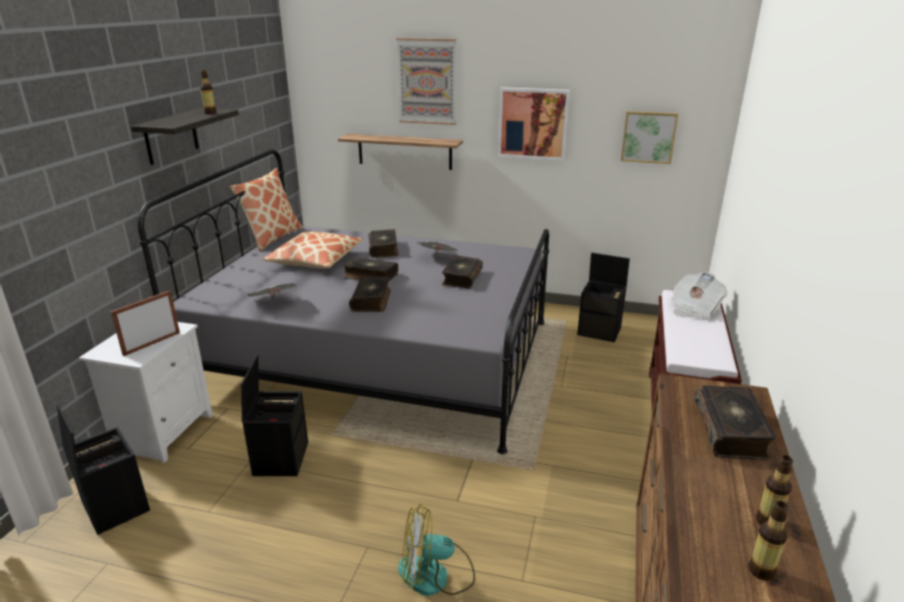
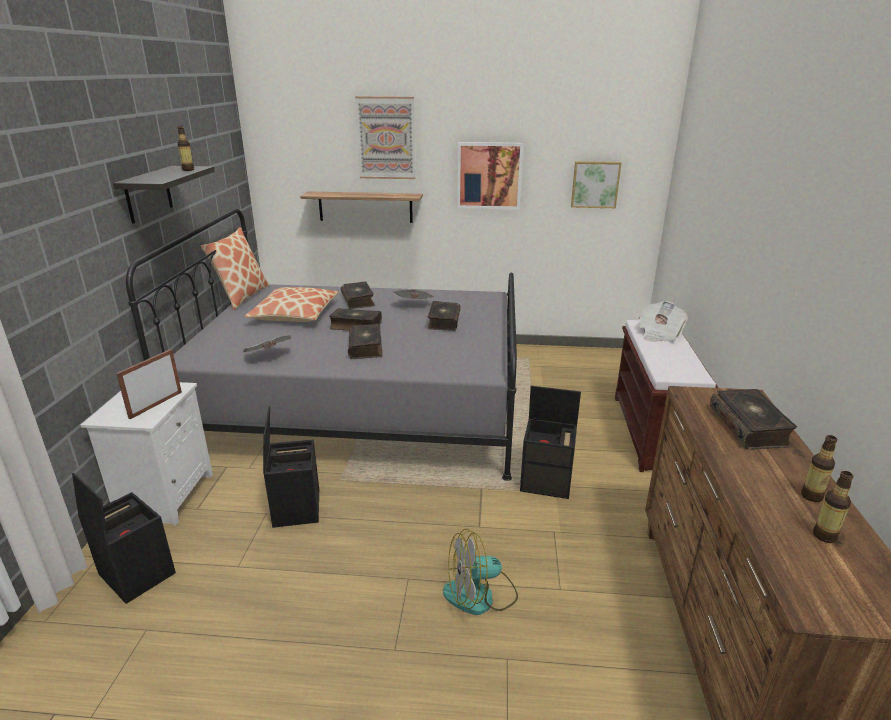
camera: 10 degrees left, 0 degrees up
(600, 331) = (561, 365): black storage box -> black storage box (547, 482)

